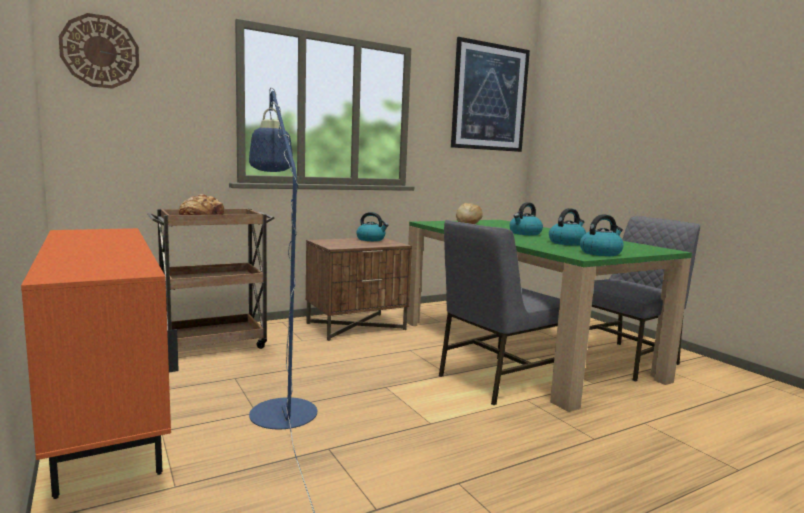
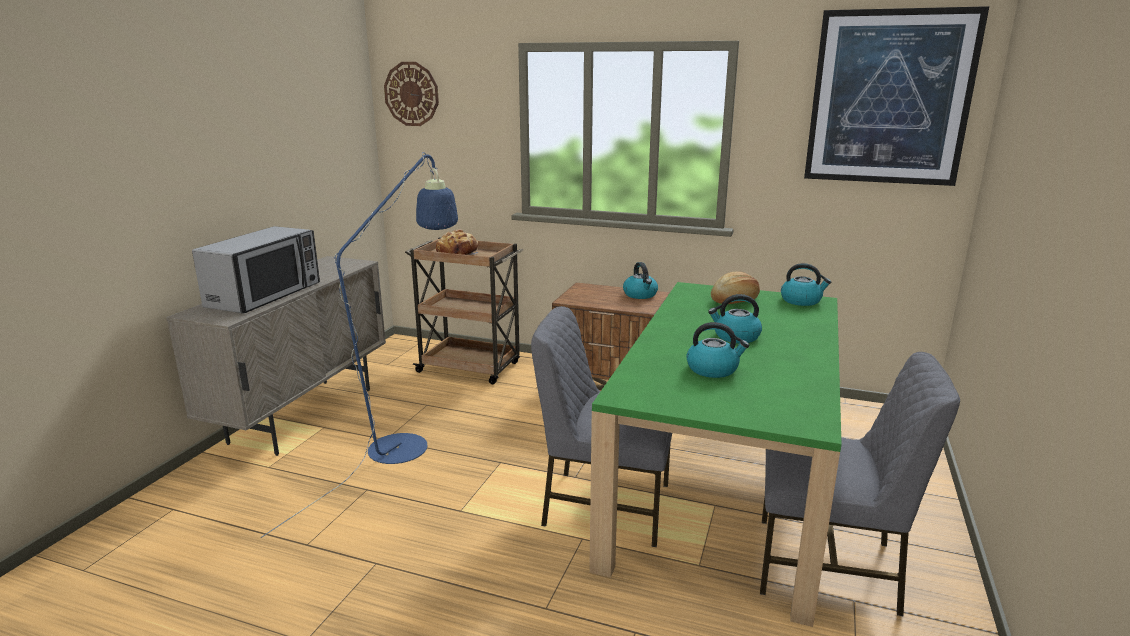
camera: 50 degrees right, 10 degrees up
(105, 255) = (265, 295): none -> microwave
(107, 432) = (304, 415): orange cabinet -> beige cabinet
(600, 253) = (672, 399): kettle -> kettle (801, 300)

